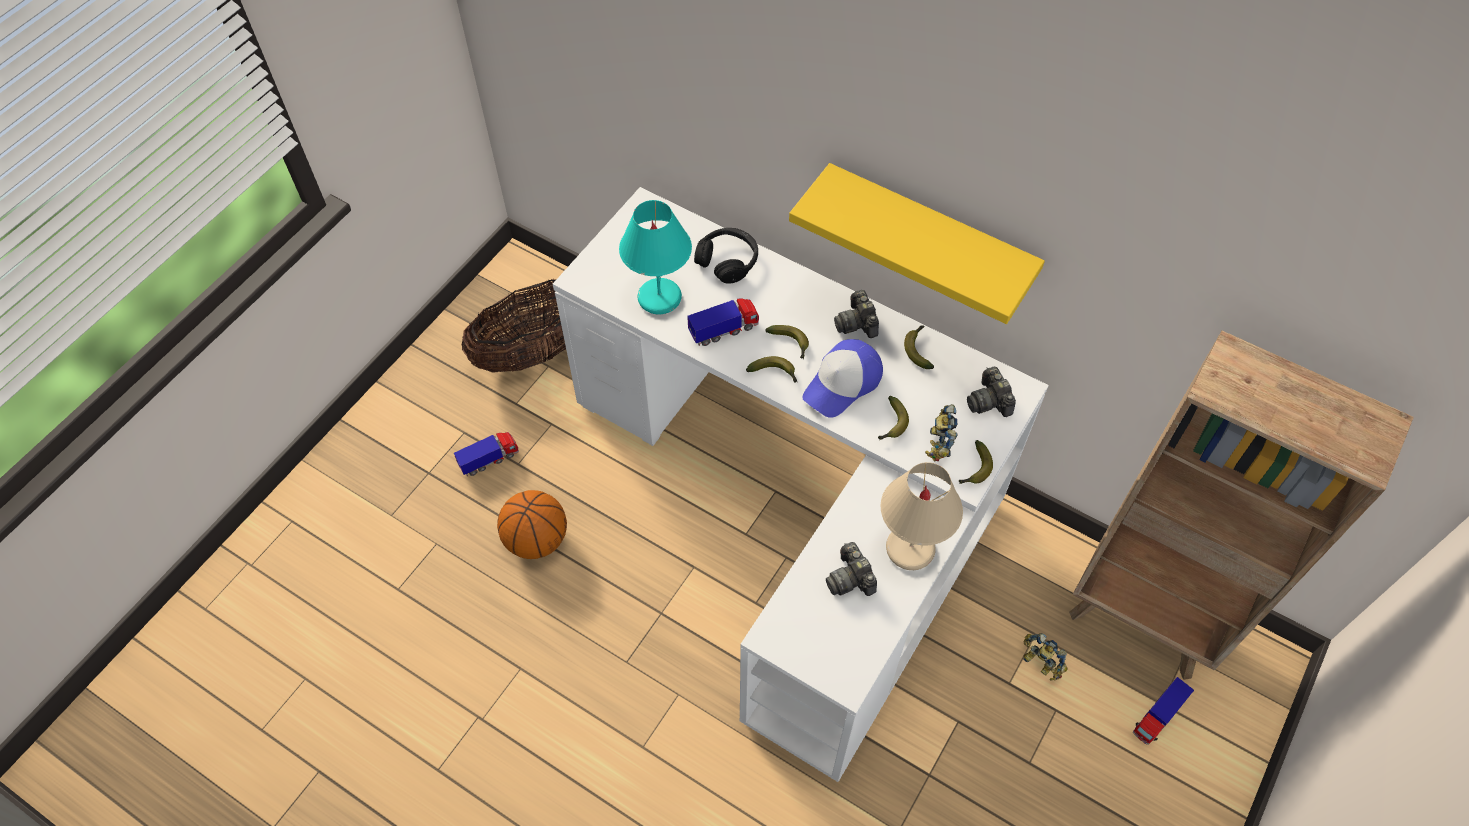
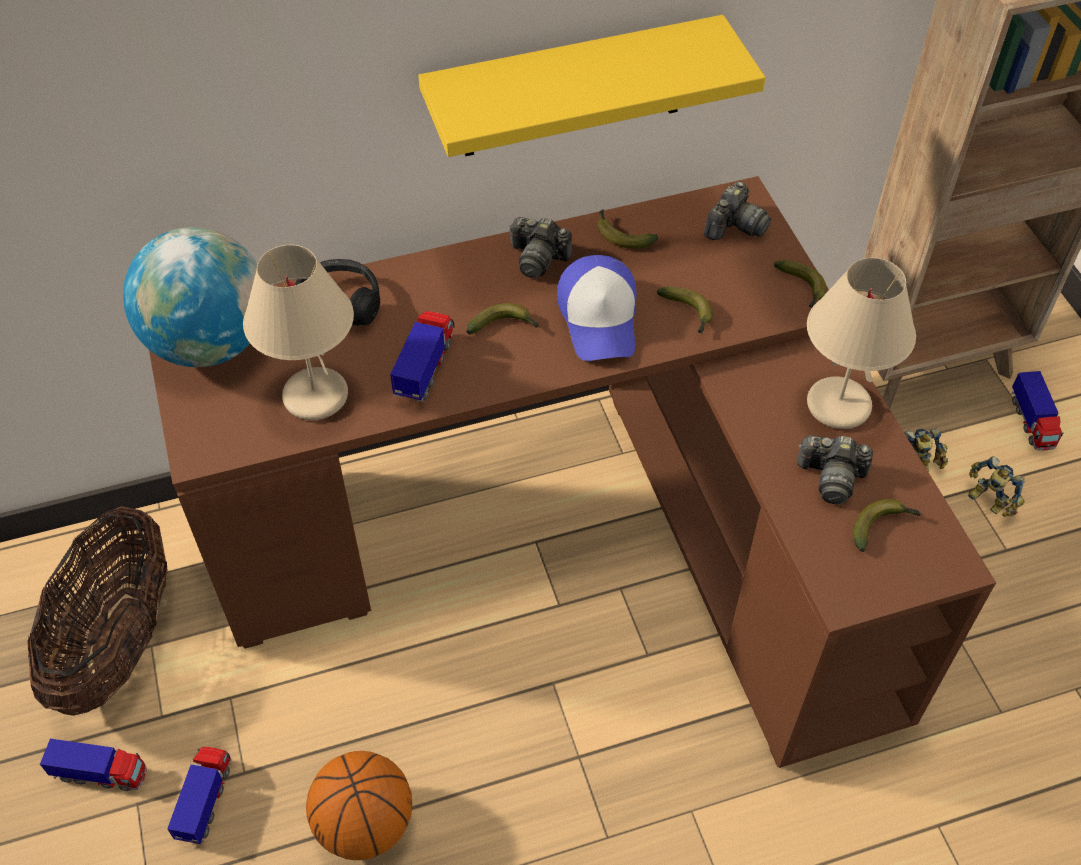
camera: 50 degrees left, 5 degrees down
(466, 404) = (101, 774): none -> toy truck
(649, 228) = (210, 343): none -> globe
(659, 297) = (314, 396): turquoise table lamp -> beige table lamp
(775, 373) = (527, 363): banana -> banana (882, 526)
(800, 507) = (574, 534): white desk -> brown desk
(937, 443) = (745, 295): toy robot -> toy robot (987, 502)
(989, 401) = (734, 226): camera -> camera turned 75 degrees counterclockwise

